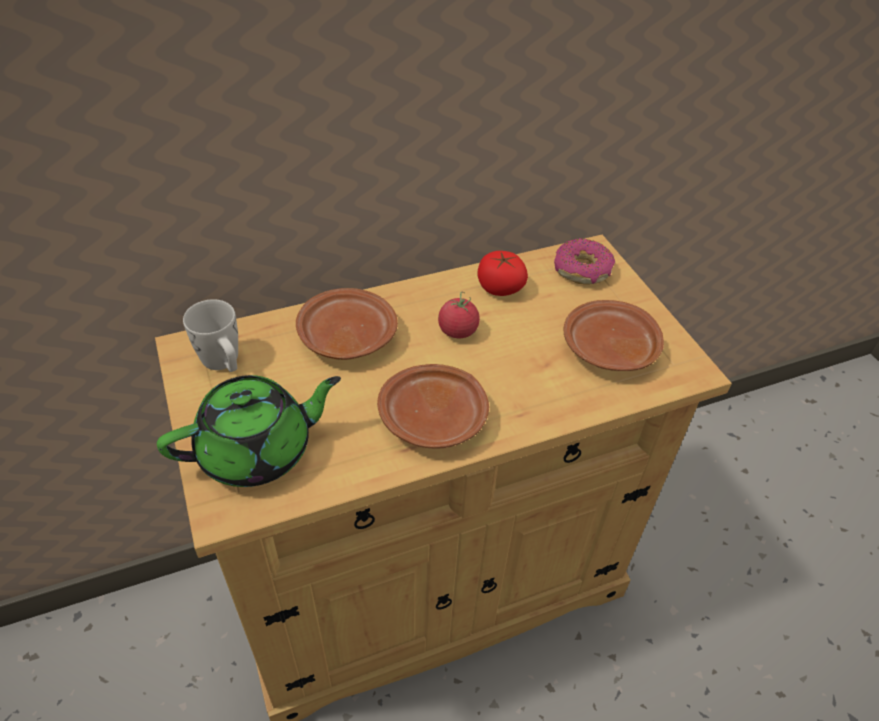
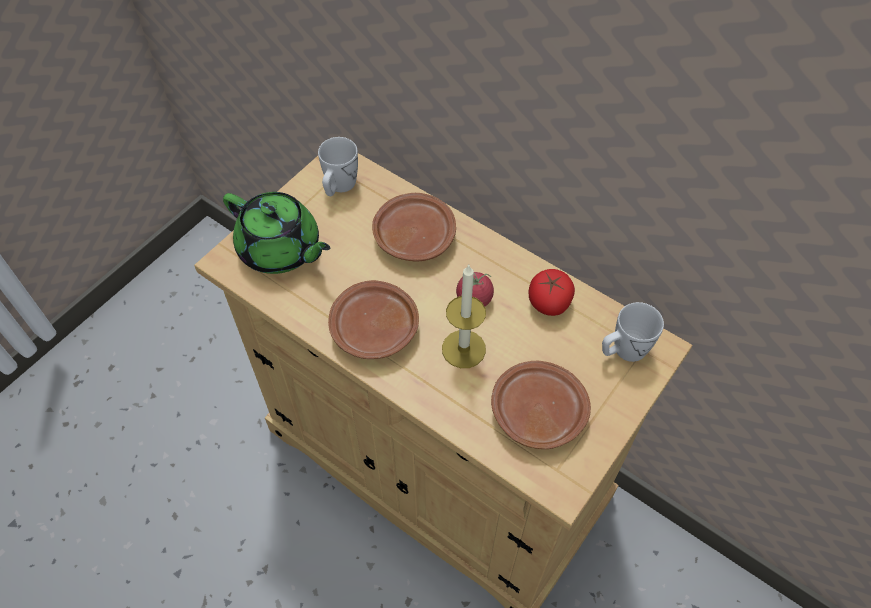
camera: 60 degrees right, 10 degrees up
(508, 364) = (463, 349): none -> candle
(582, 270) = (623, 351): donut -> white mug

